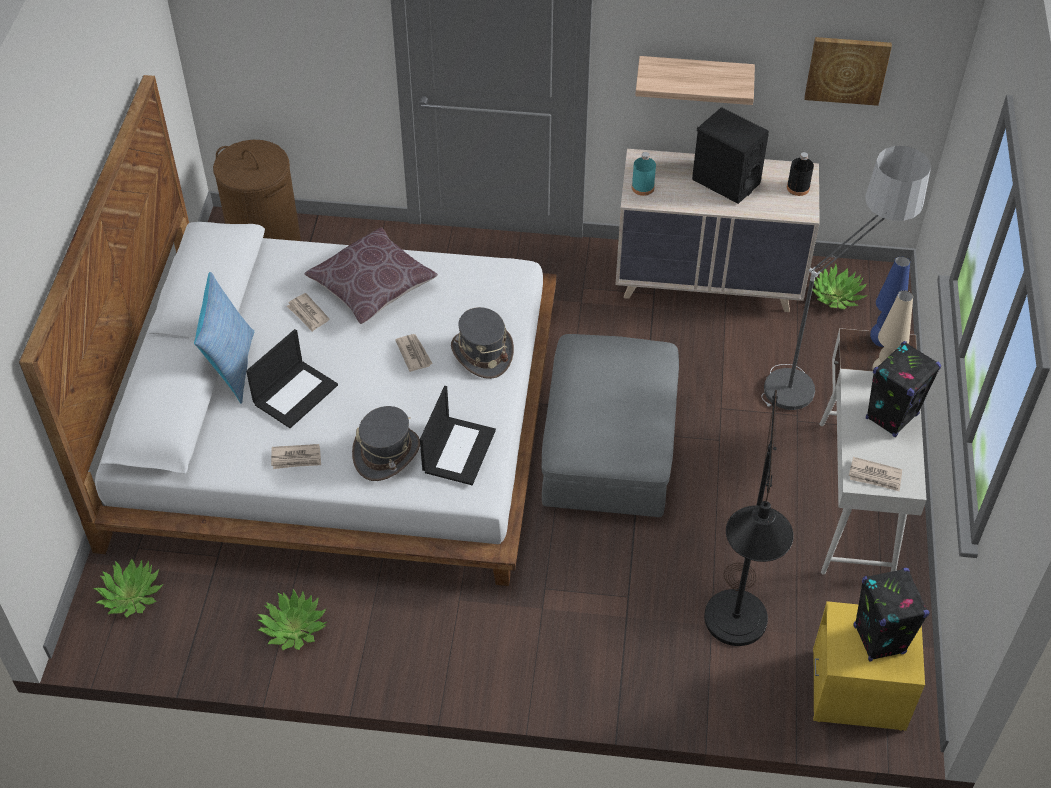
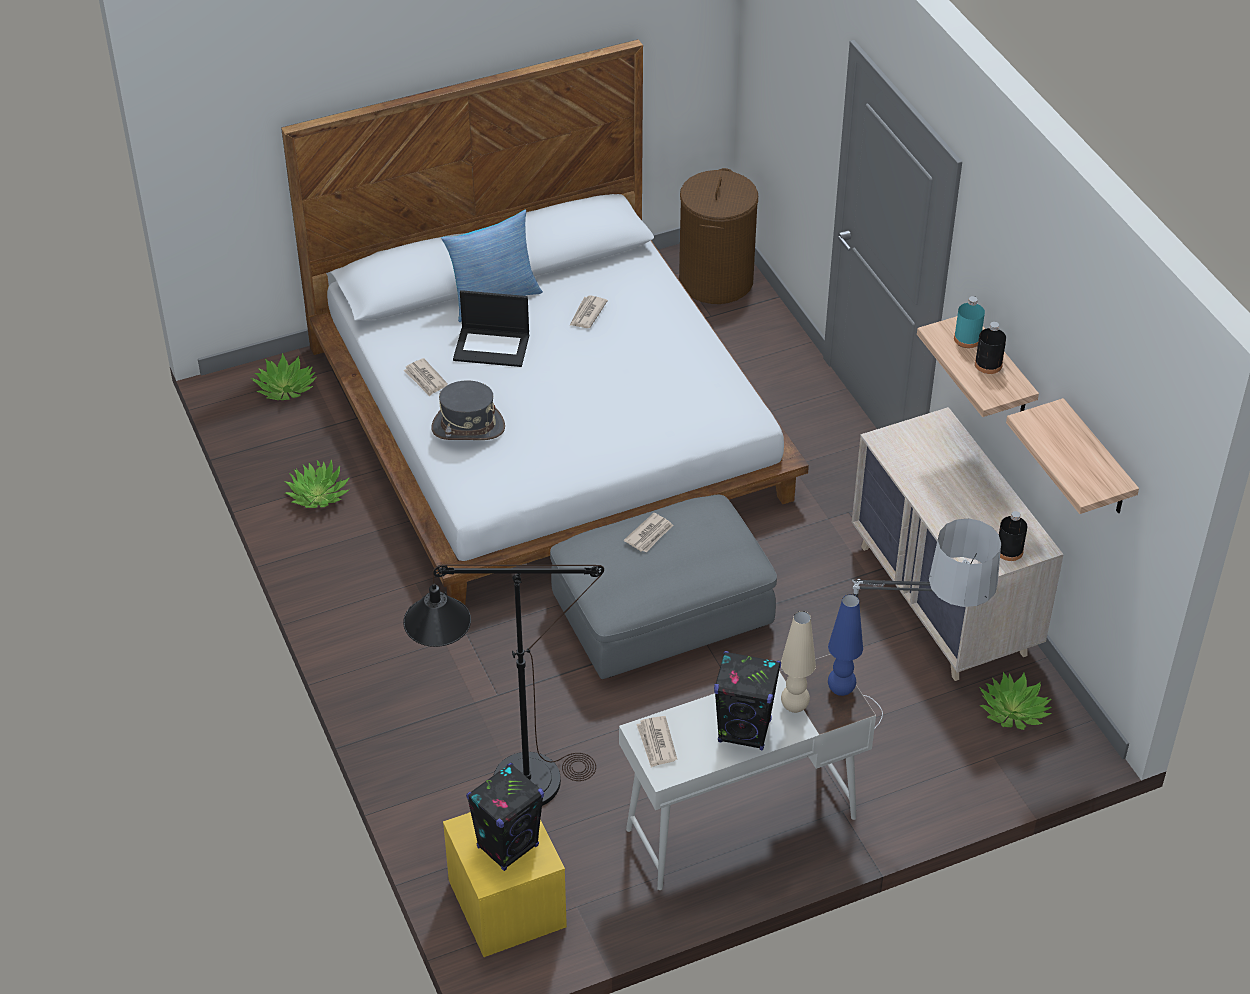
camera: 60 degrees right, 5 degrees down
(372, 286) = (652, 337): brown pillow -> none
(414, 353) = (595, 396): newspaper -> newspaper (649, 534)
(458, 450) = (505, 469): laptop -> none
(482, 353) = (631, 438): grey hat -> none
(642, 187) = (902, 439): turquoise bottle -> turquoise bottle (967, 339)
(705, 73) = (988, 364): none -> black bottle
(725, 182) = (966, 494): black speaker -> none
(847, 69) = (1096, 461): picture -> shelf

